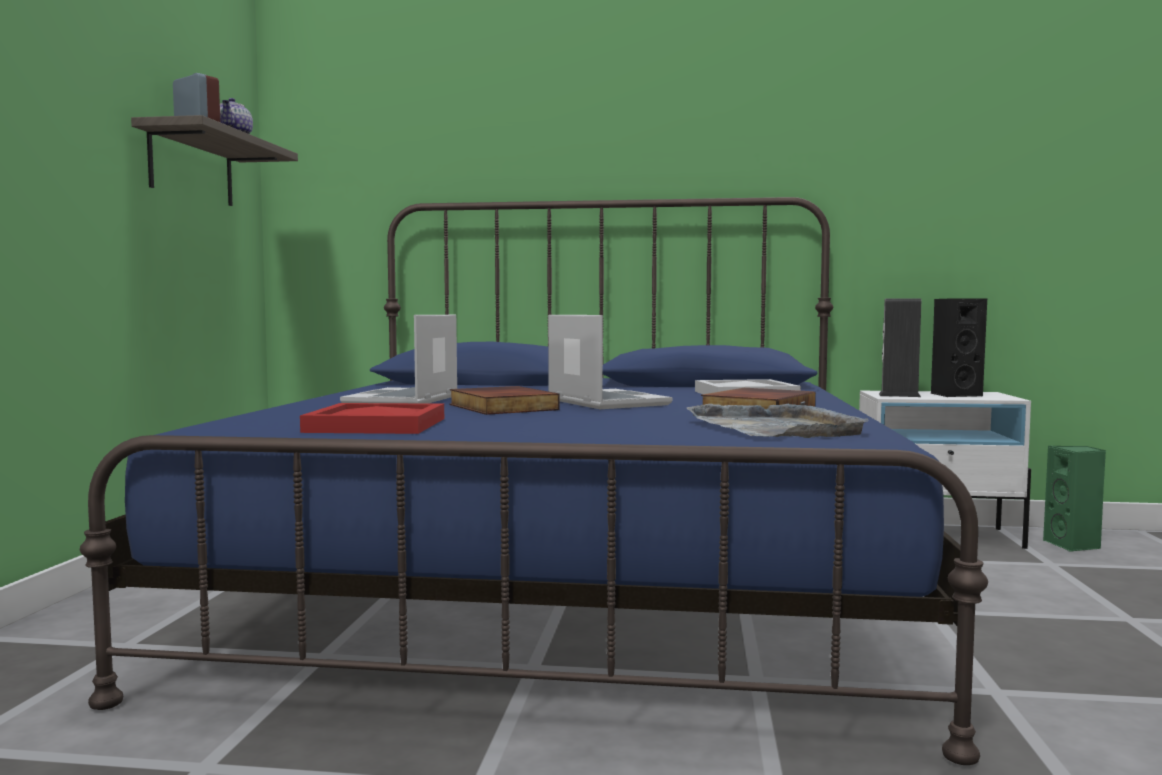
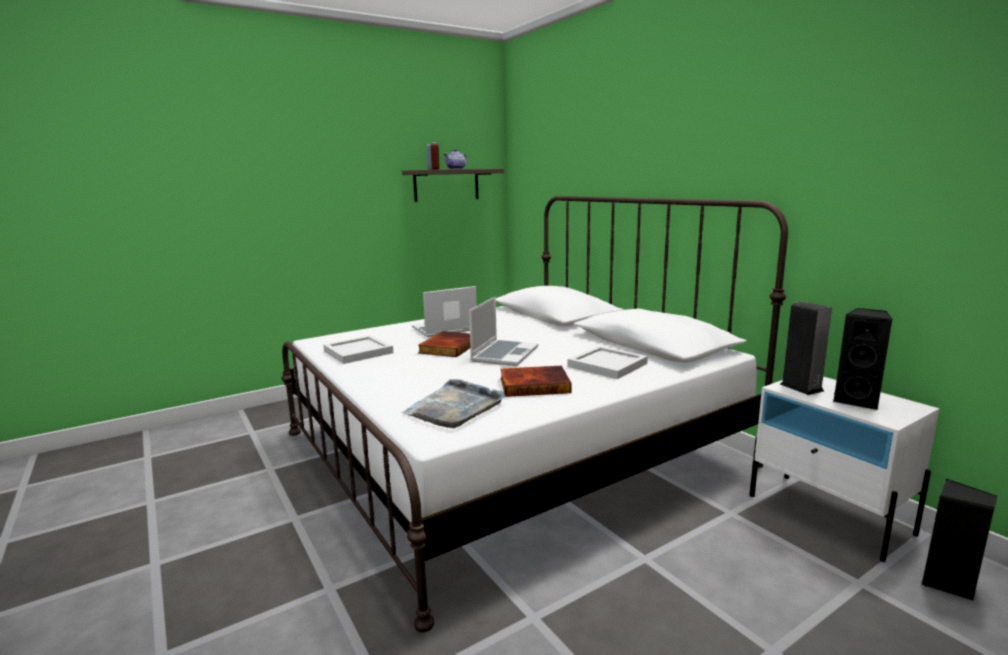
camera: 50 degrees right, 10 degrees up
(378, 425) = (358, 352): red tray -> white tray
(569, 587) = (509, 448): blue bed -> white bed
(1073, 545) = (948, 583): green speaker -> black speaker

